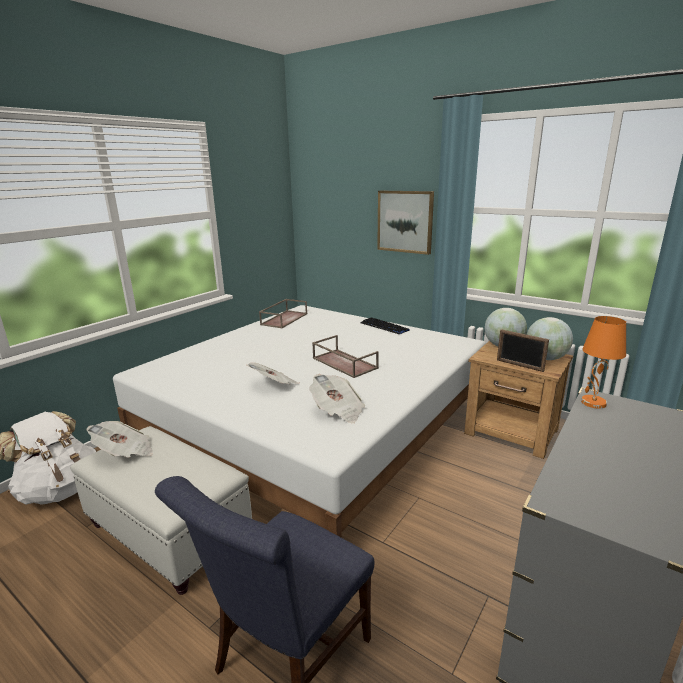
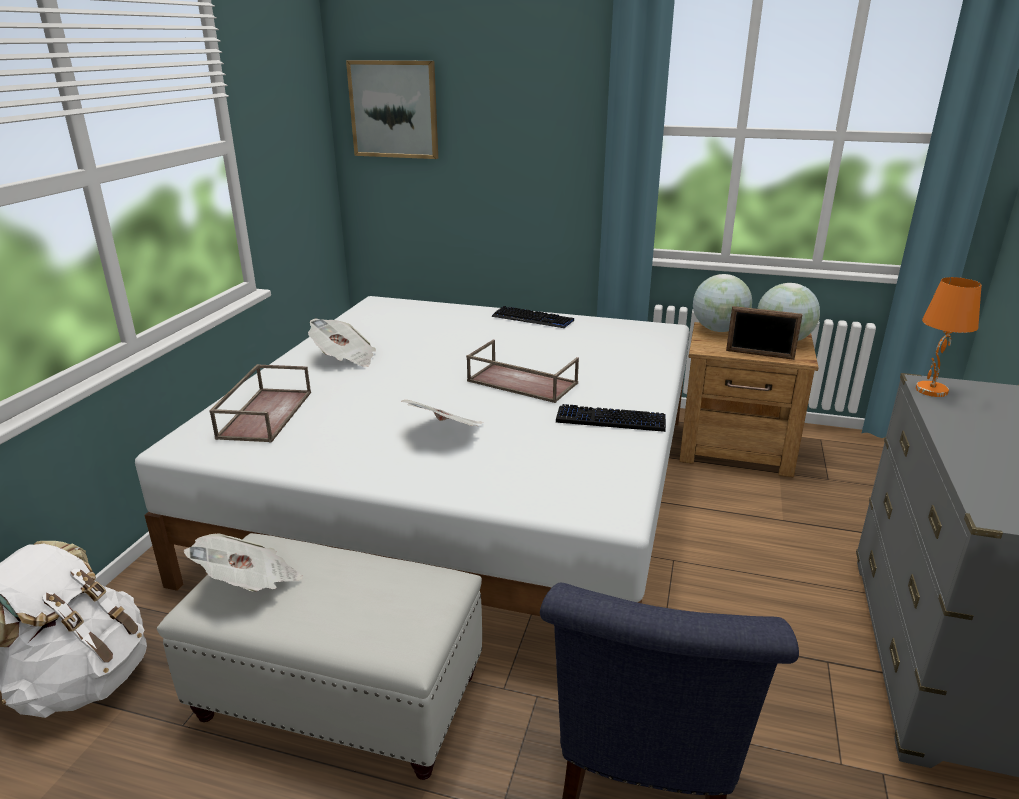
camera: 20 degrees left, 5 degrees up
(284, 319) = (362, 322): brown tray -> brown tray (265, 414)
(338, 411) = (574, 455): newspaper -> newspaper (345, 358)
(379, 393) = (610, 419): none -> keyboard
(405, 221) = (546, 150): picture -> picture (394, 109)

